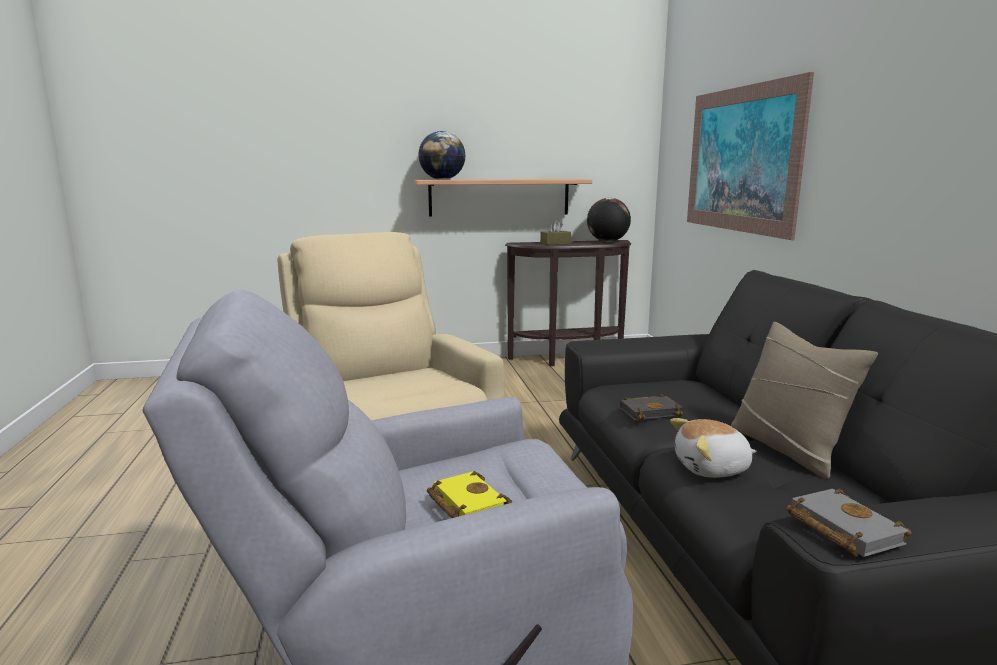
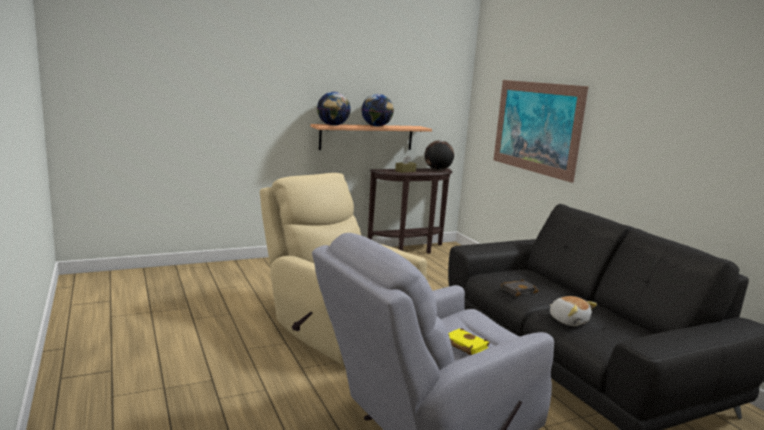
camera: 15 degrees left, 0 degrees up
(508, 179) = (376, 126): none -> globe
(712, 469) = (568, 320): plush toy -> plush toy turned 105 degrees counterclockwise
(788, 448) = (598, 308): beige pillow -> none
(839, 528) = (650, 344): grey book -> none

